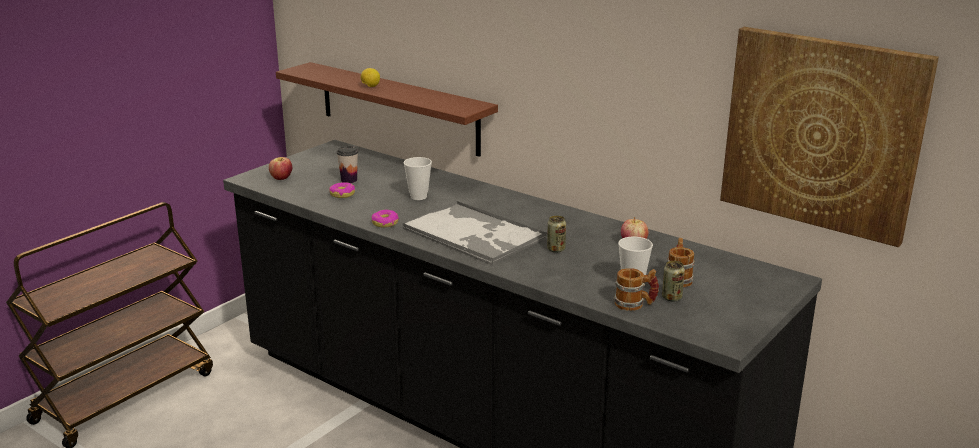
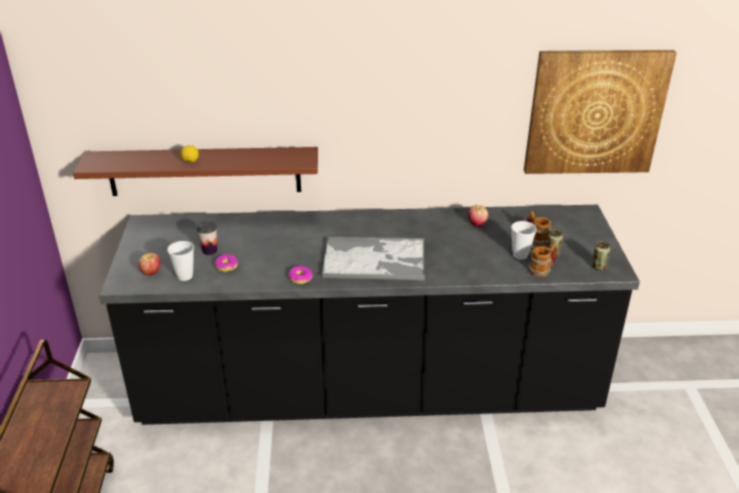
camera: 40 degrees left, 10 degrees up
(418, 197) = (287, 244): cup -> cup (185, 276)
(556, 249) = (441, 248): can -> can (598, 267)

